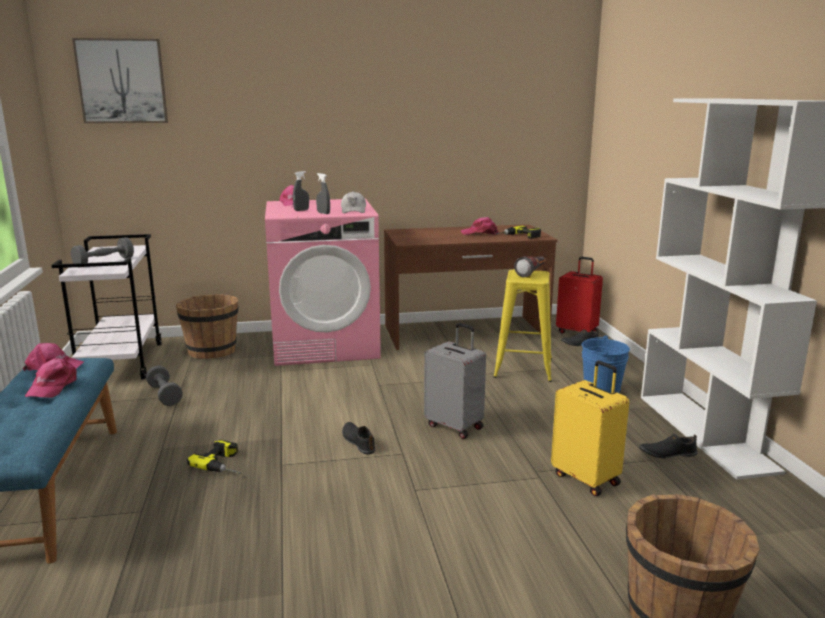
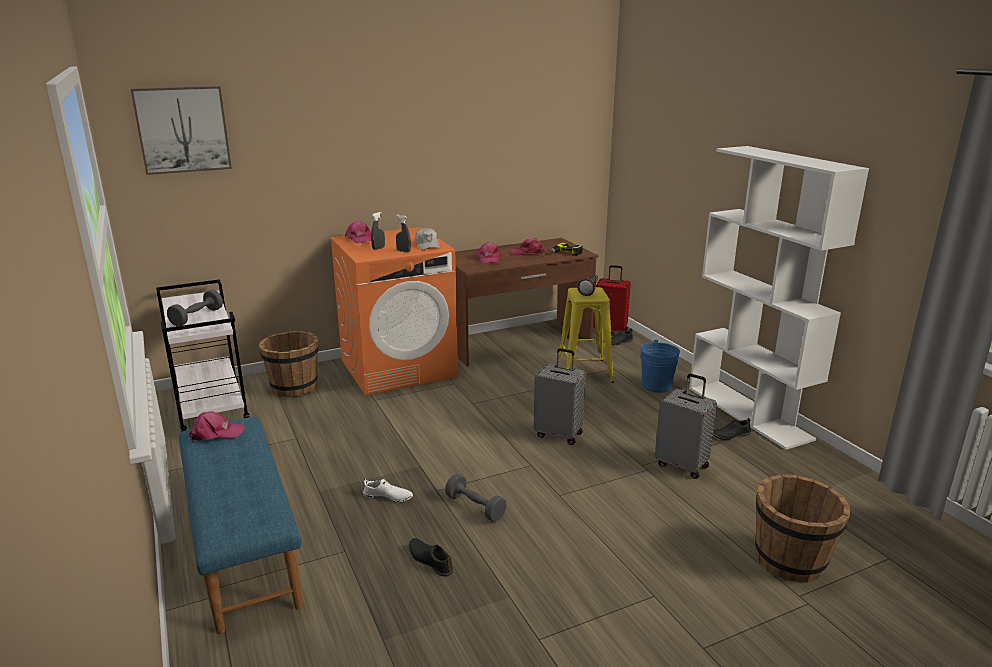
camera: 15 degrees left, 5 degrees up
(53, 387) = (237, 454): pink cap -> pink cap (489, 259)
(165, 395) = (282, 439): grey dumbbell -> grey dumbbell (475, 507)
(226, 464) = (388, 497): power drill -> white shoe
(326, 345) = (399, 368): pink washing machine -> orange washing machine
(358, 441) = (488, 459): black shoe -> black shoe (430, 560)
(587, 478) = (682, 465): yellow suitcase -> grey suitcase

